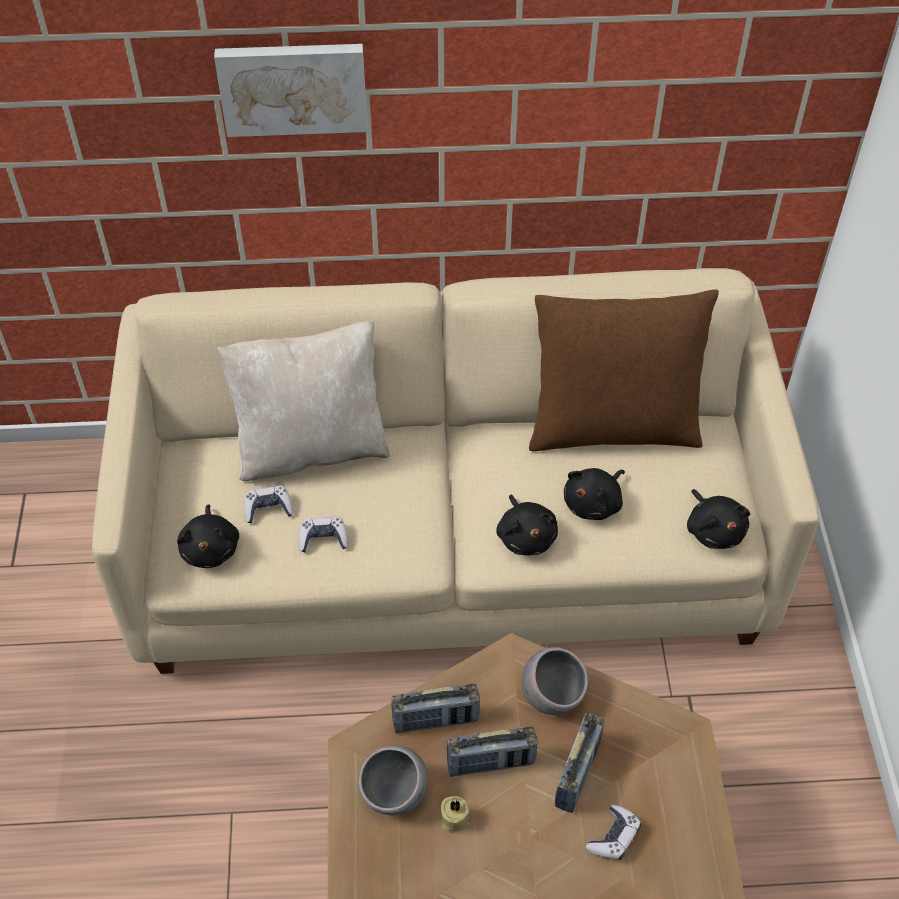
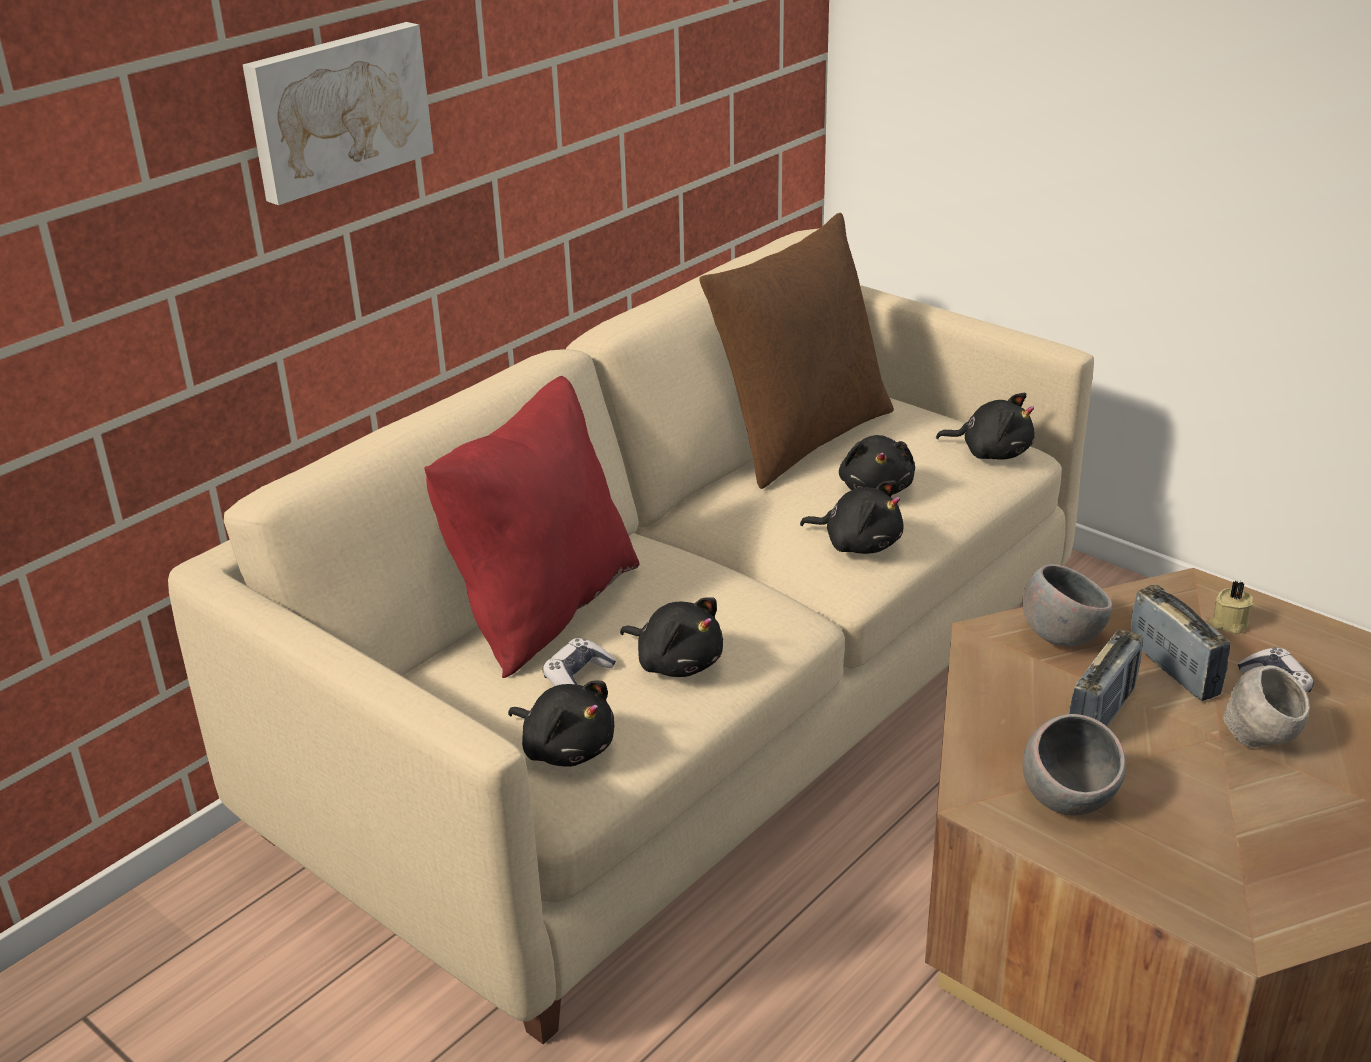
camera: 45 degrees left, 20 degrees down
(311, 447) = (542, 609): beige pillow -> red pillow
(323, 539) = (676, 662): game controller -> black plush toy
(435, 720) = (1004, 724): radio -> none
(453, 817) = (1144, 775): beige candle -> beige candle (1227, 624)
(545, 859) = (1259, 741): none -> grey bowl

